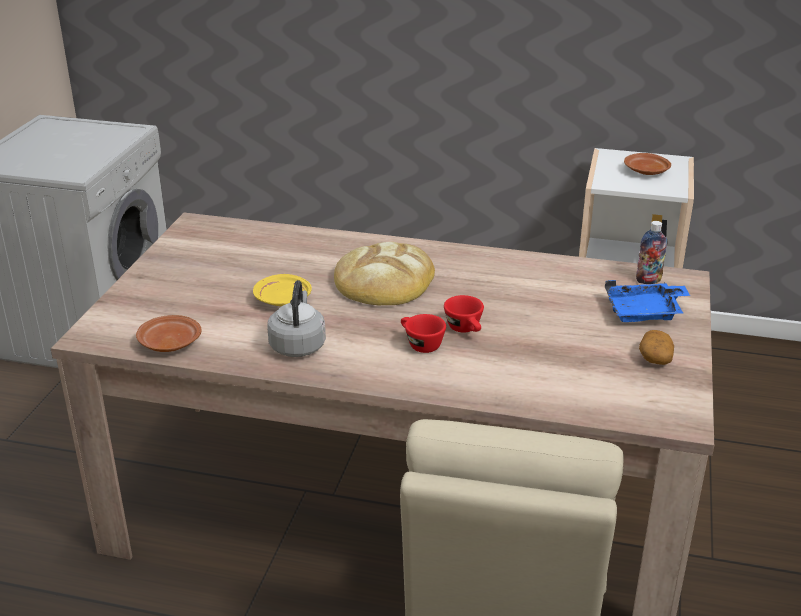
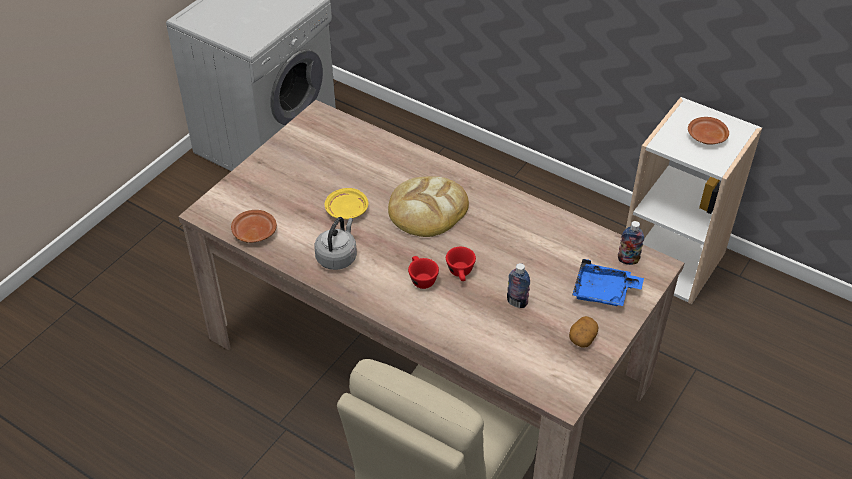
camera: 20 degrees right, 15 degrees up
(553, 342) = (517, 302): none -> bottle

